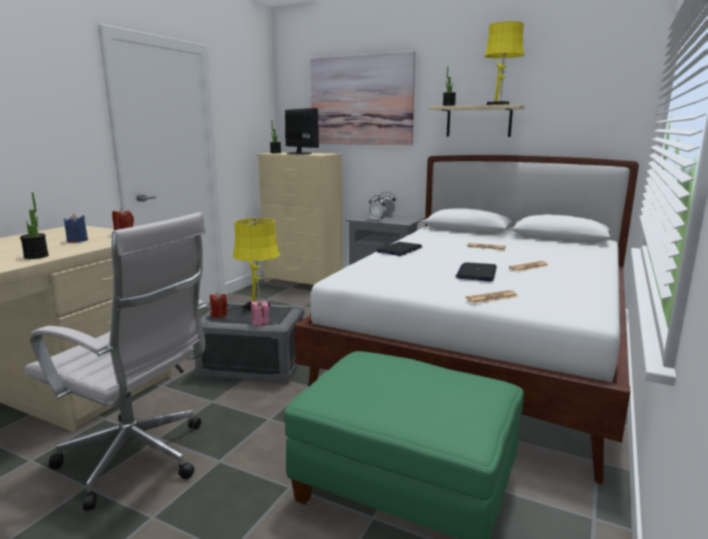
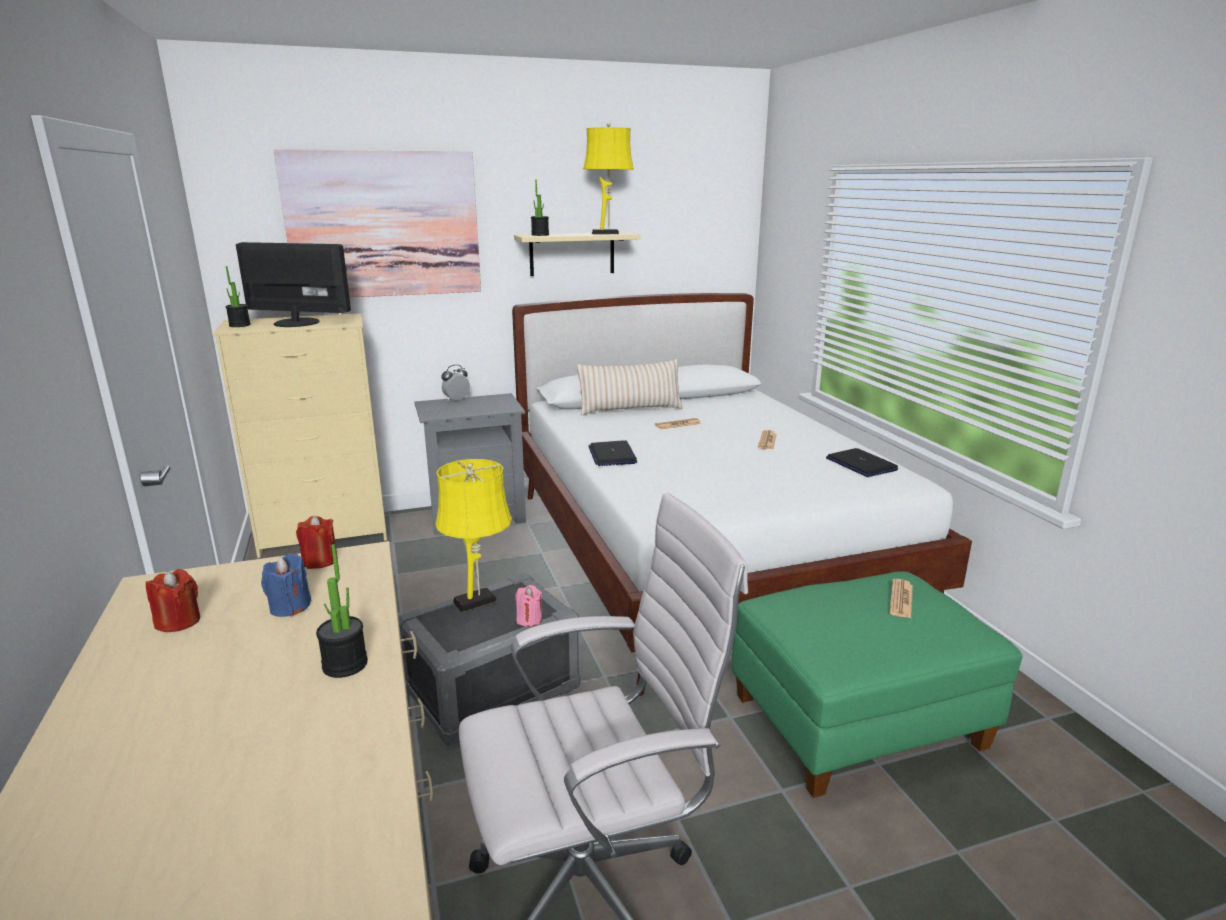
camera: 45 degrees left, 5 degrees up
(219, 314) = (448, 635): red candle -> red candle (178, 621)
(377, 220) = (467, 412): alarm clock -> none
(476, 236) = (630, 409): none -> beige pillow
(476, 273) = (752, 464): laptop -> laptop (860, 464)
(492, 298) = (829, 490): newspaper -> newspaper (901, 599)

